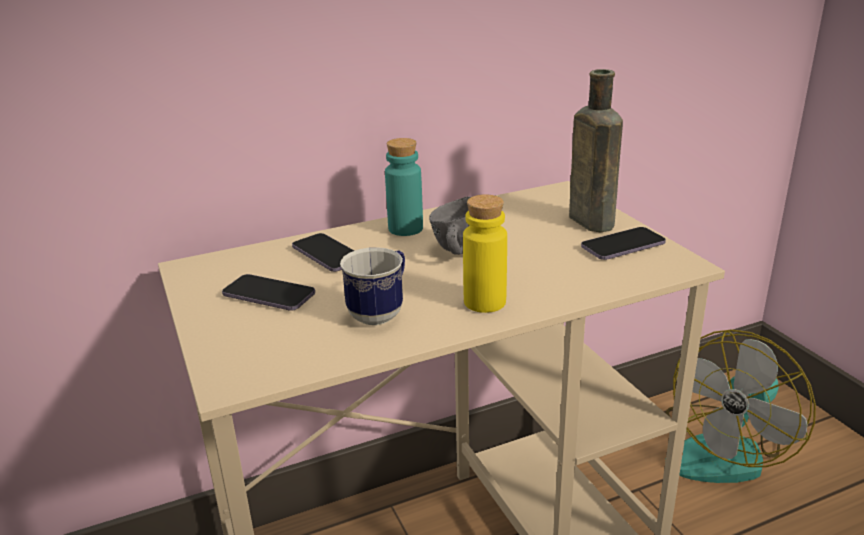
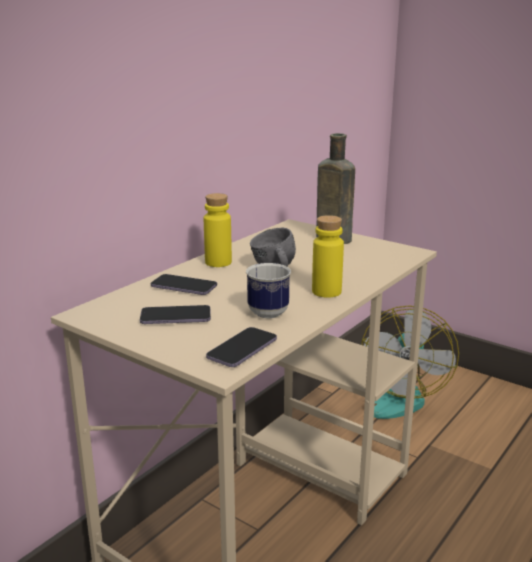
camera: 30 degrees left, 5 degrees down
(405, 229) = (218, 262): turquoise bottle -> yellow bottle
(623, 246) = (368, 248): phone -> phone (242, 349)

